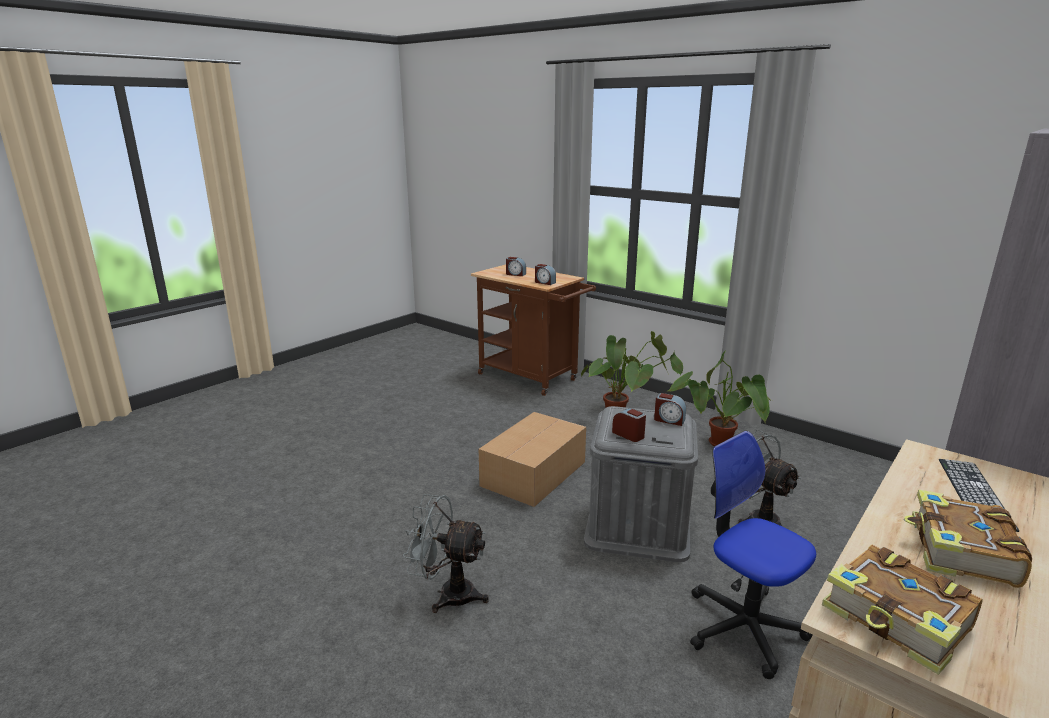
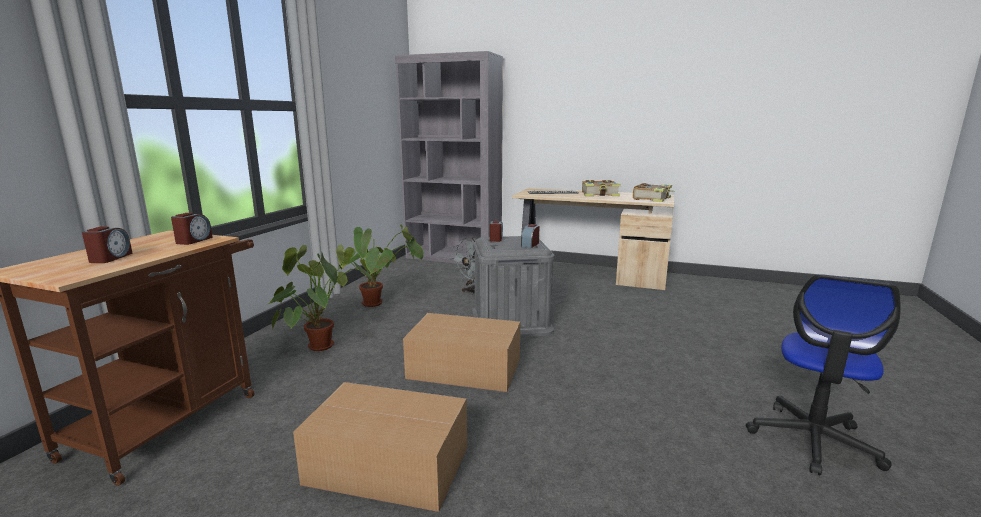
camera: 110 degrees left, 5 degrees down
(431, 432) = (389, 466): none -> cardboard box
(448, 594) = (656, 370): grey fan -> none
(744, 627) = (576, 294): office chair -> office chair (813, 440)

